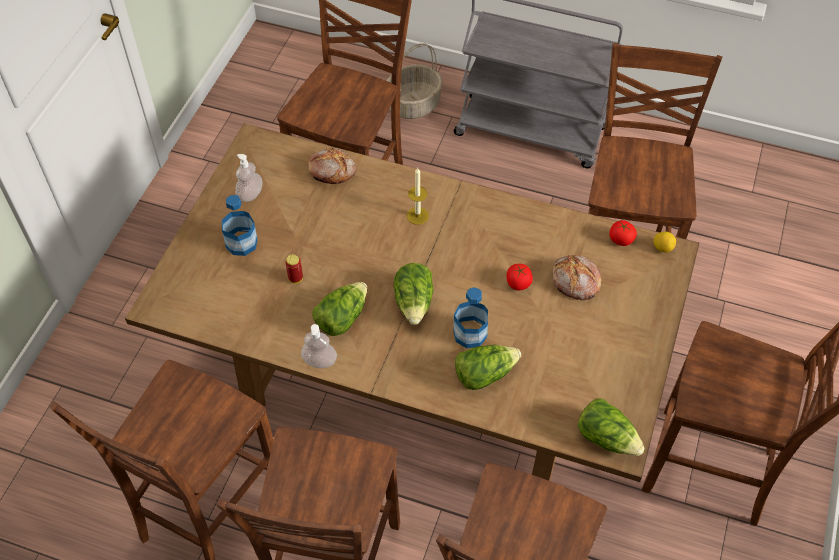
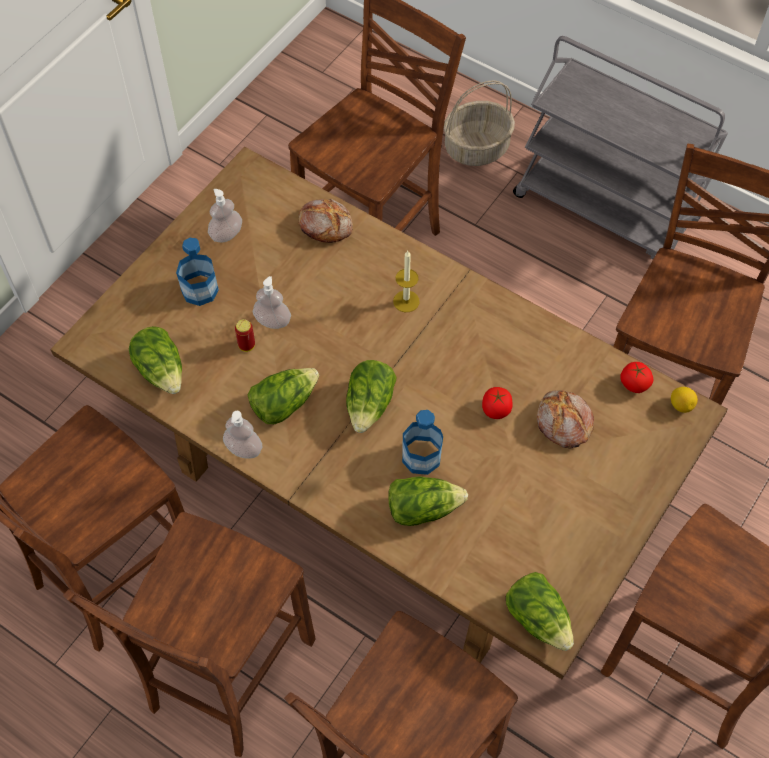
camera: 15 degrees right, 5 degrees up
(229, 314) = (162, 370): none -> lettuce
(311, 254) = (272, 321): none -> soap dispenser

